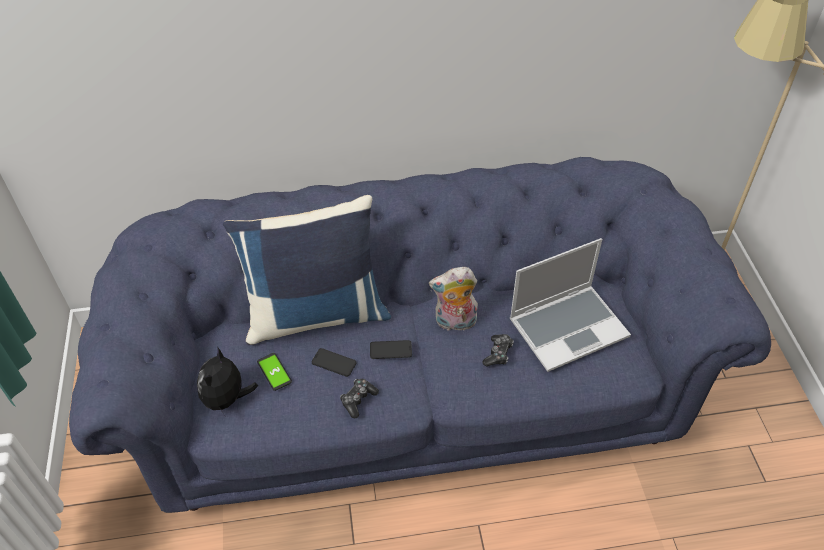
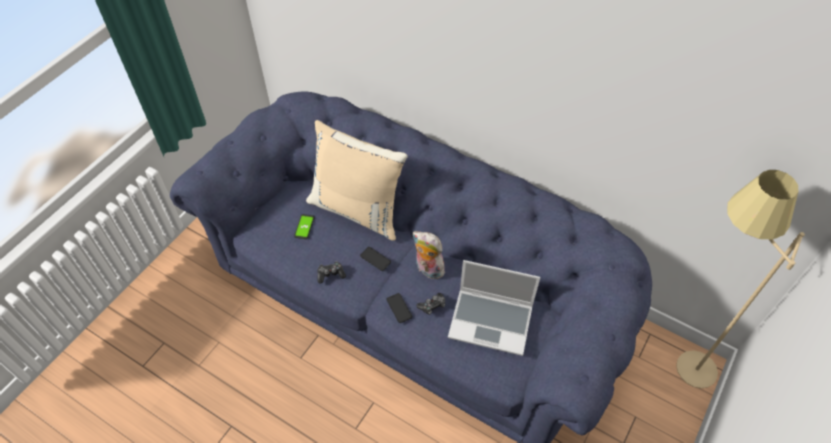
camera: 40 degrees right, 5 degrees up
(227, 399) = (270, 225): plush toy -> none
(316, 314) = (358, 209): blue pillow -> beige pillow
(334, 362) = (338, 244): phone -> phone (399, 308)

